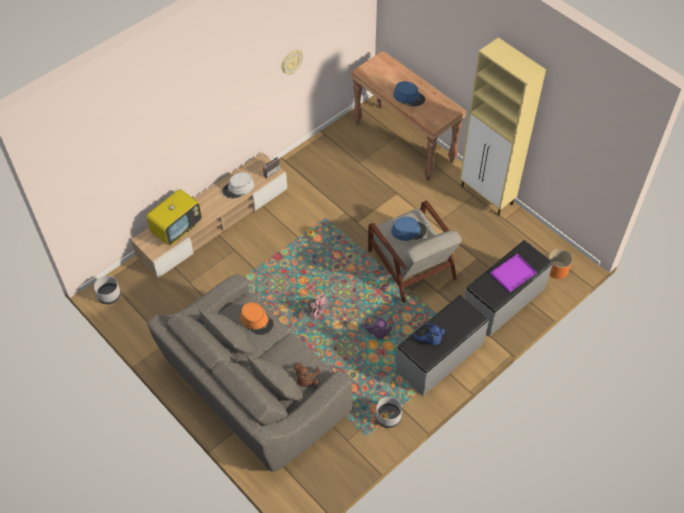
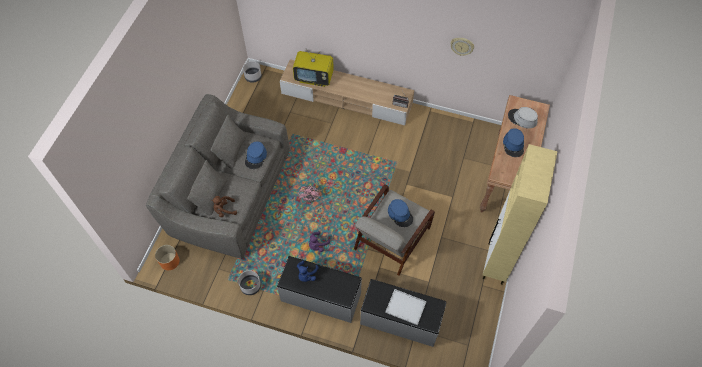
camera: 60 degrees right, 5 degrees up
(238, 188) = (372, 93): grey hat -> grey hat (522, 119)
(257, 321) = (256, 157): orange hat -> blue hat
(513, 272) = (406, 307): purple tray -> white tray
(557, 270) = (458, 348): orange planter -> orange planter (170, 261)

